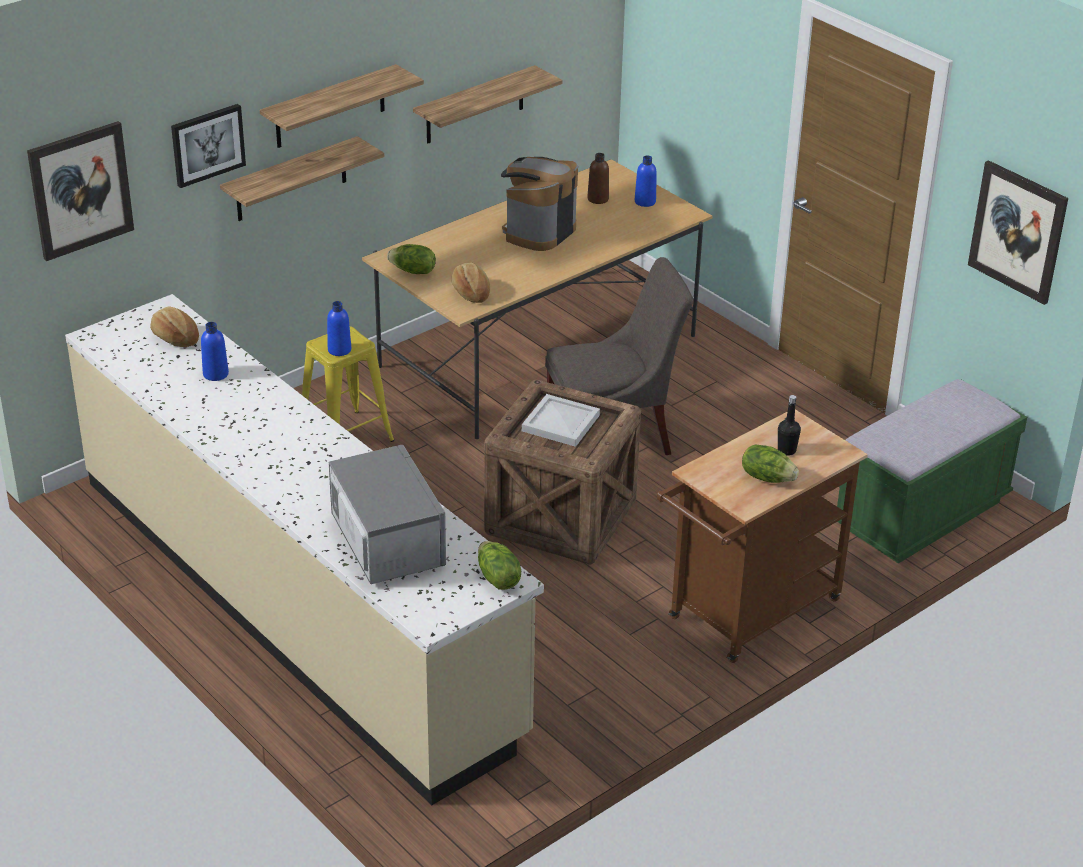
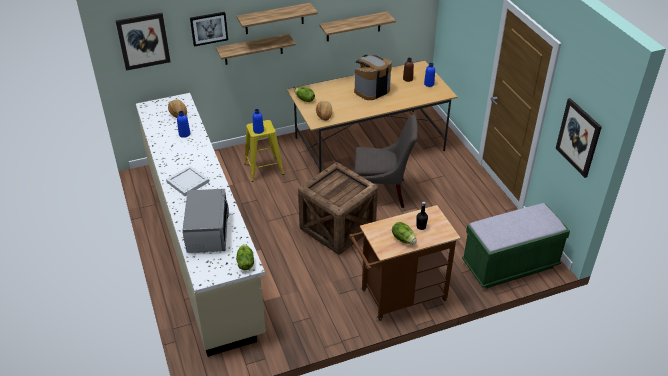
camera: 20 degrees right, 5 degrees up
(560, 422) = (337, 185): white tray -> white tray (188, 181)

